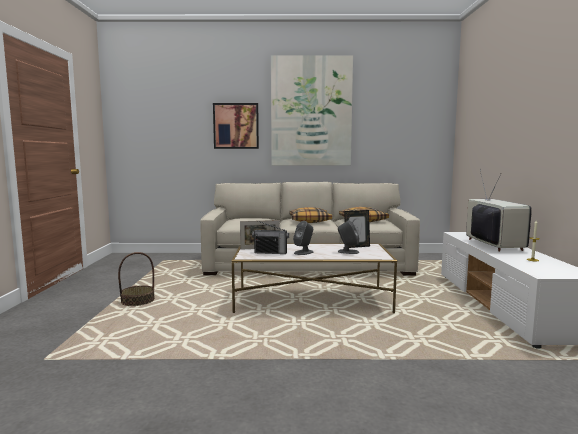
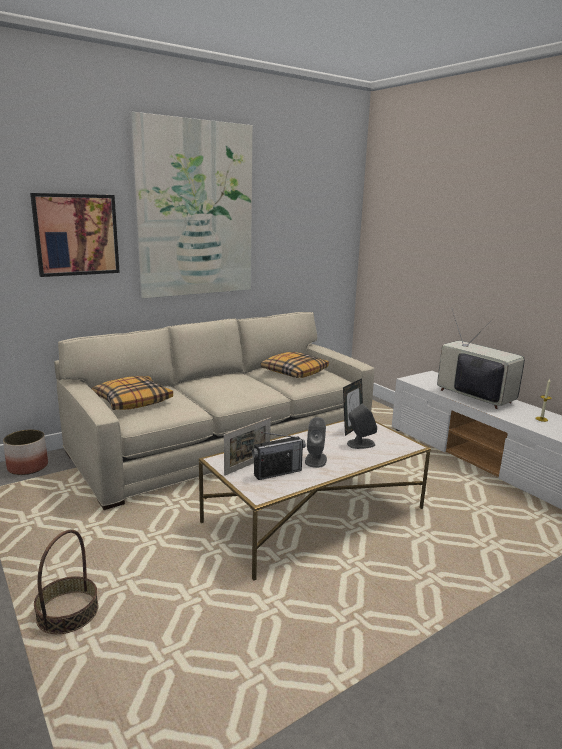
camera: 35 degrees left, 10 degrees up
(194, 256) = (28, 467): none -> planter
(310, 221) = (233, 385): pillow -> pillow (132, 401)

